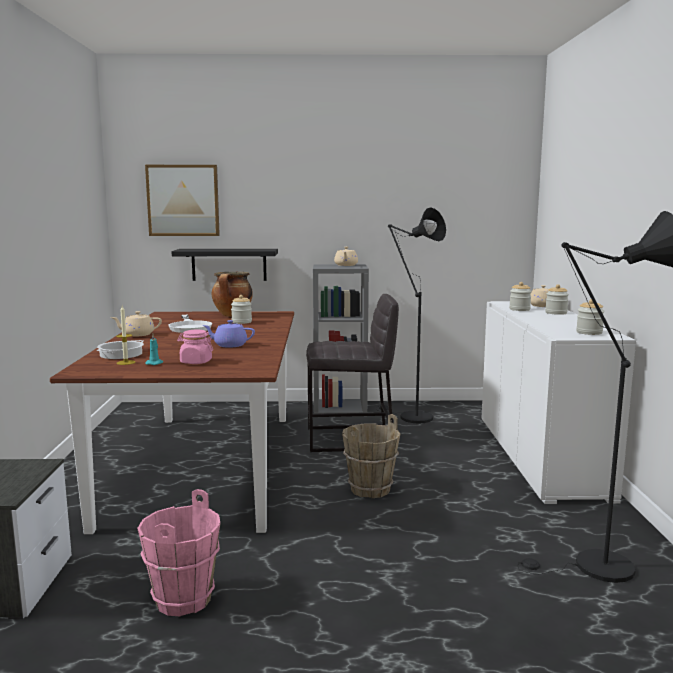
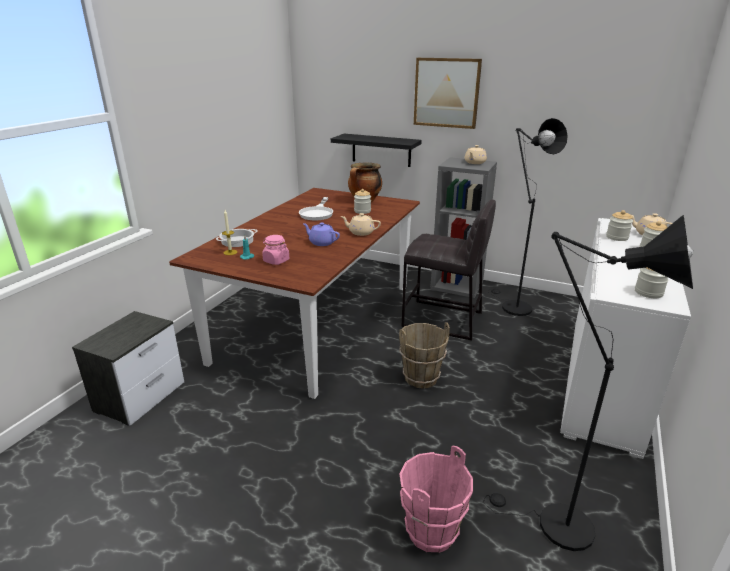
camera: 25 degrees right, 15 degrees up
(138, 334) = (272, 217): beige teapot -> beige teapot (360, 232)
(182, 599) = (223, 442): pink bucket -> pink bucket (430, 531)
(183, 200) = (347, 92): picture -> picture (446, 93)

